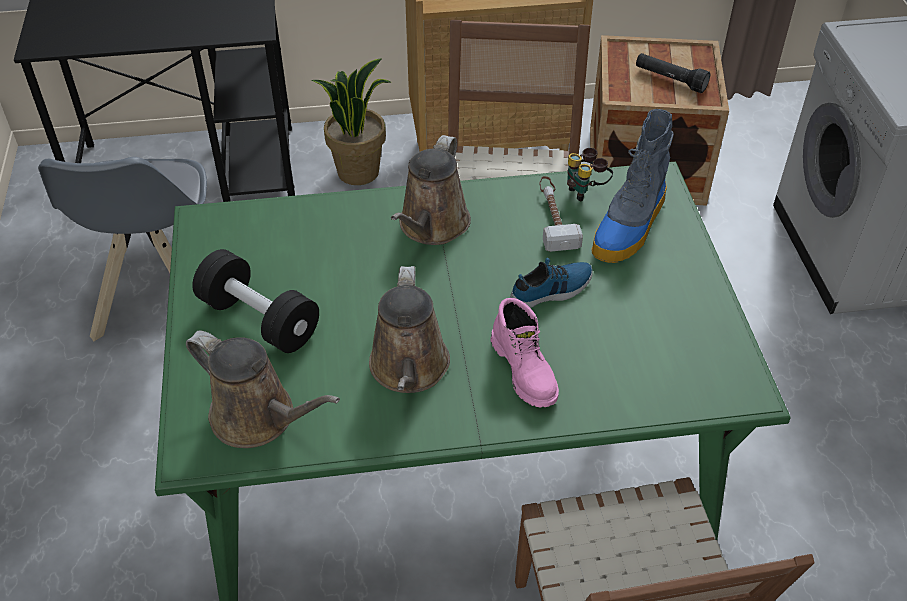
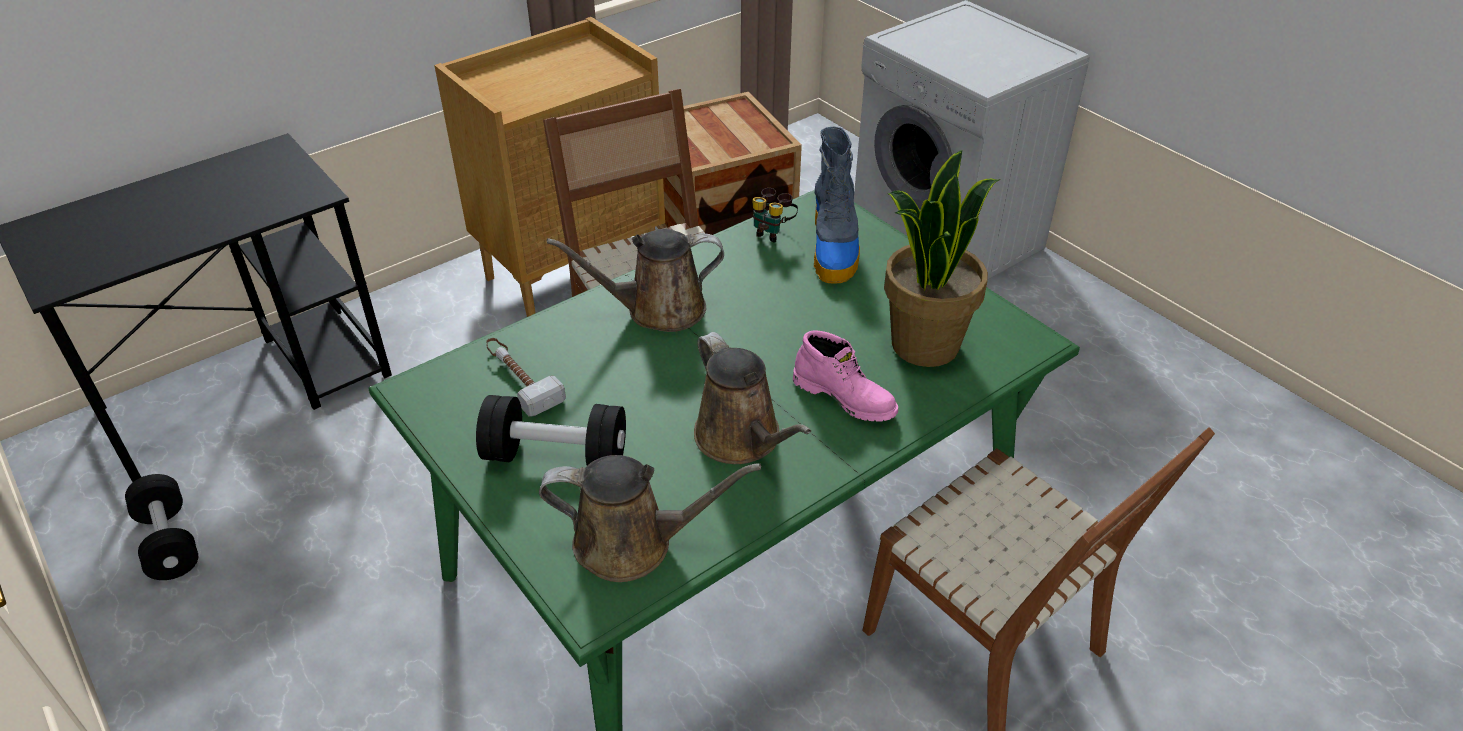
camera: 30 degrees left, 5 degrees down
(72, 266) = (169, 541): none -> black dumbbell
(162, 296) = (306, 529): grey chair -> none
(358, 171) = (444, 327): potted plant -> potted plant (924, 344)
(432, 226) = (658, 310): brown watering can -> brown watering can turned 90 degrees clockwise
(552, 290) = (812, 323): shoe -> none
(553, 217) = (762, 263): hammer -> hammer (519, 379)
(670, 80) = (731, 135): black flashlight -> none

